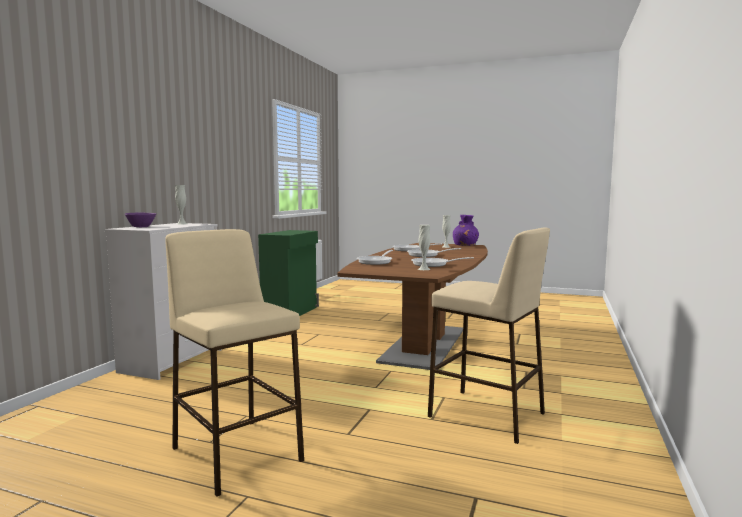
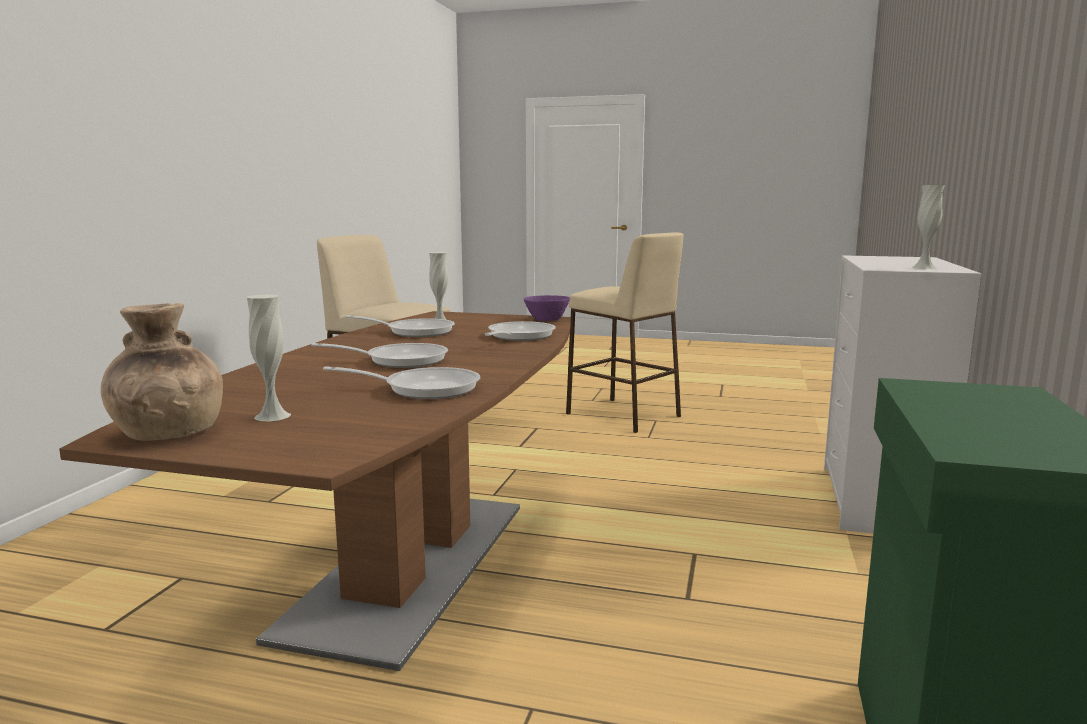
camera: 175 degrees right, 5 degrees up
(140, 227) = (916, 259): purple bowl -> purple bowl (546, 319)
(465, 245) = (167, 433): purple vase -> brown vase

